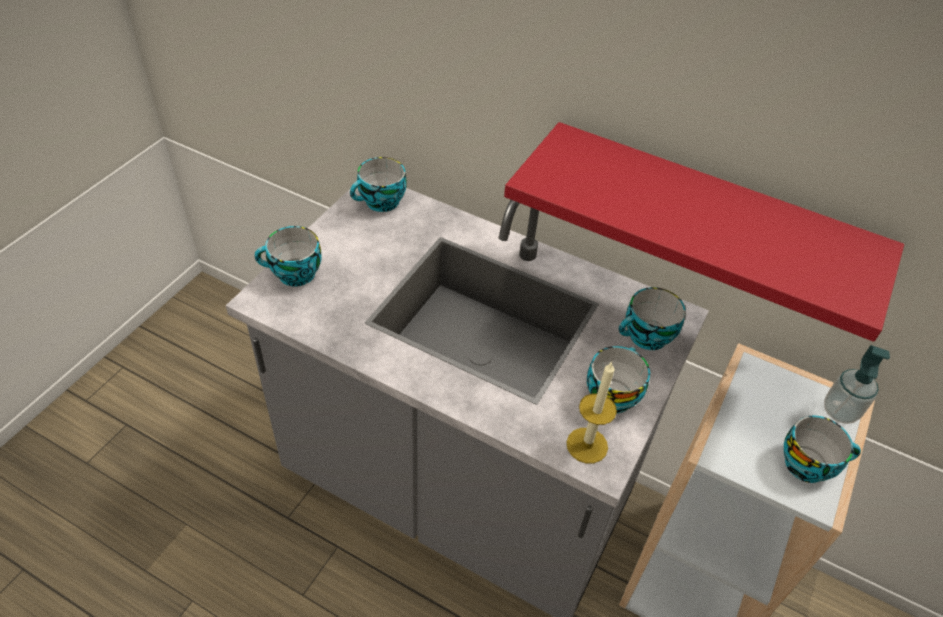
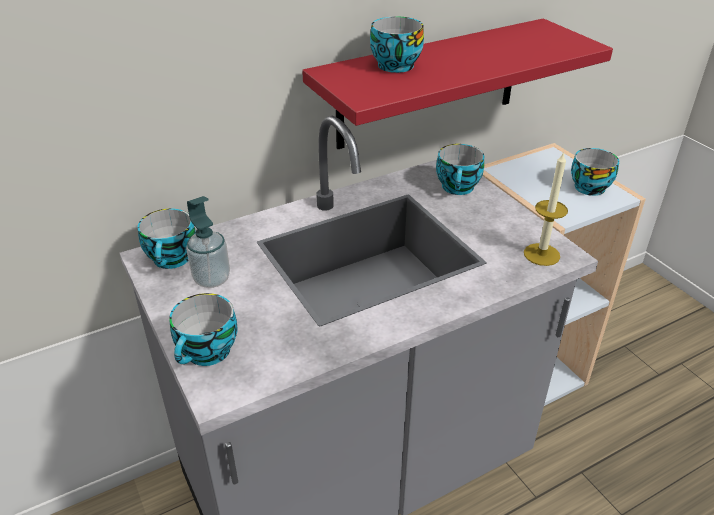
camera: 55 degrees left, 10 degrees down
(611, 394) = (500, 224): cup -> cup (393, 65)
(840, 411) = (555, 157): soap dispenser -> soap dispenser (212, 279)

